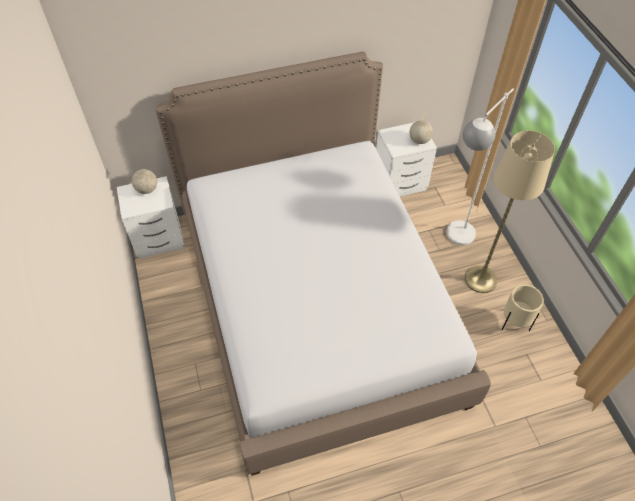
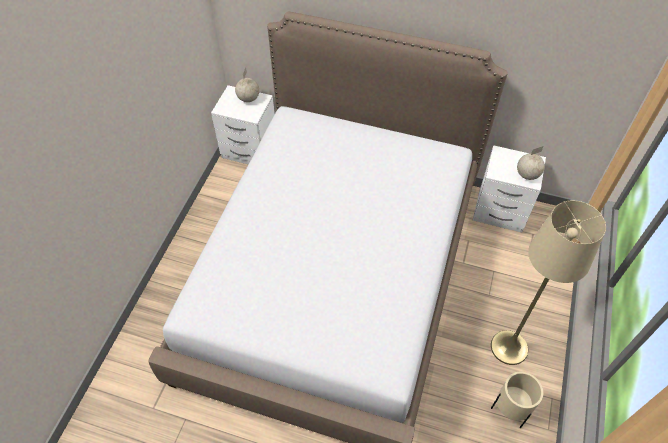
camera: 35 degrees right, 0 degrees up
(454, 240) = (512, 295): white floor lamp -> none

